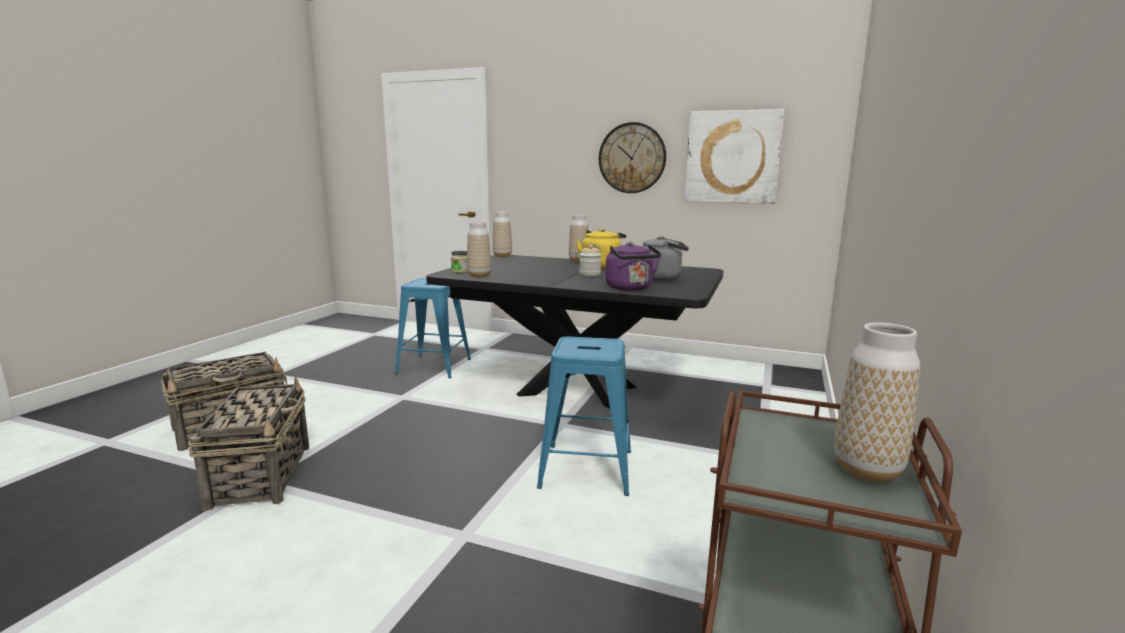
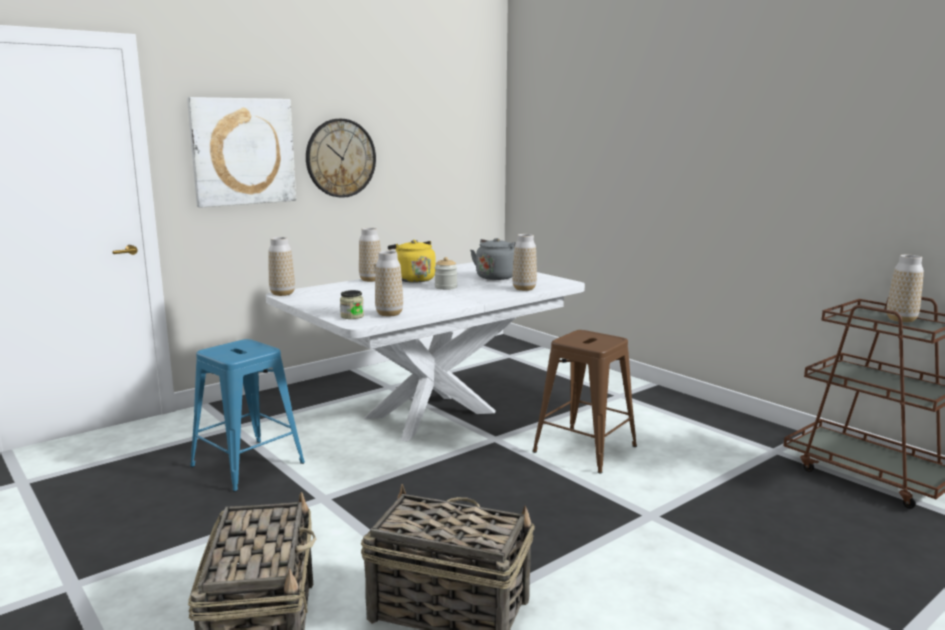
camera: 60 degrees left, 0 degrees up
(578, 391) = (431, 415): black dining table -> white dining table
(587, 468) = (584, 449): blue stool -> brown stool
(630, 288) = (524, 289): purple kettle -> vase
(732, 157) = (429, 154): picture -> picture (243, 151)

